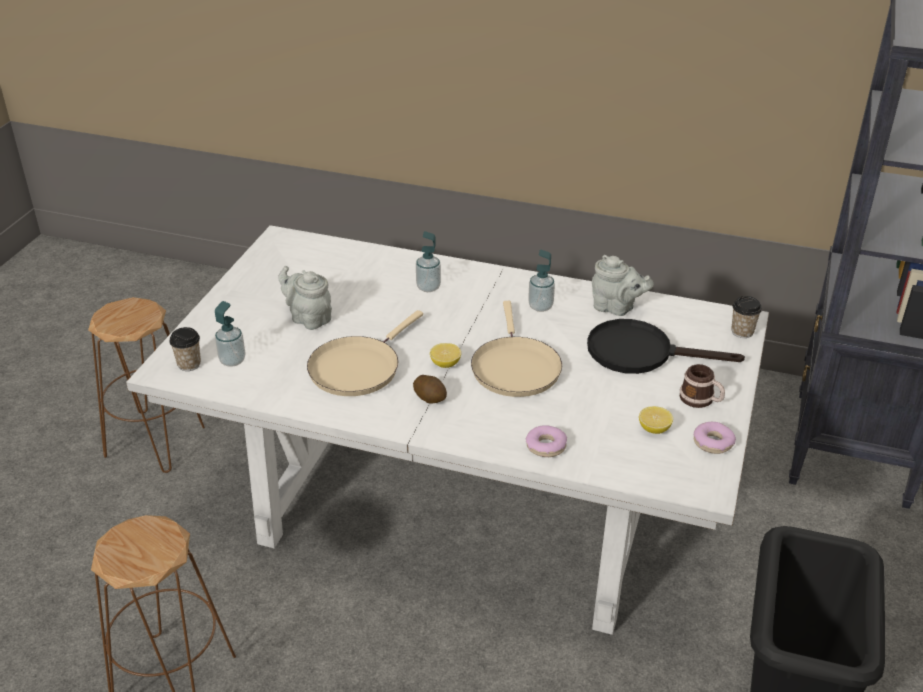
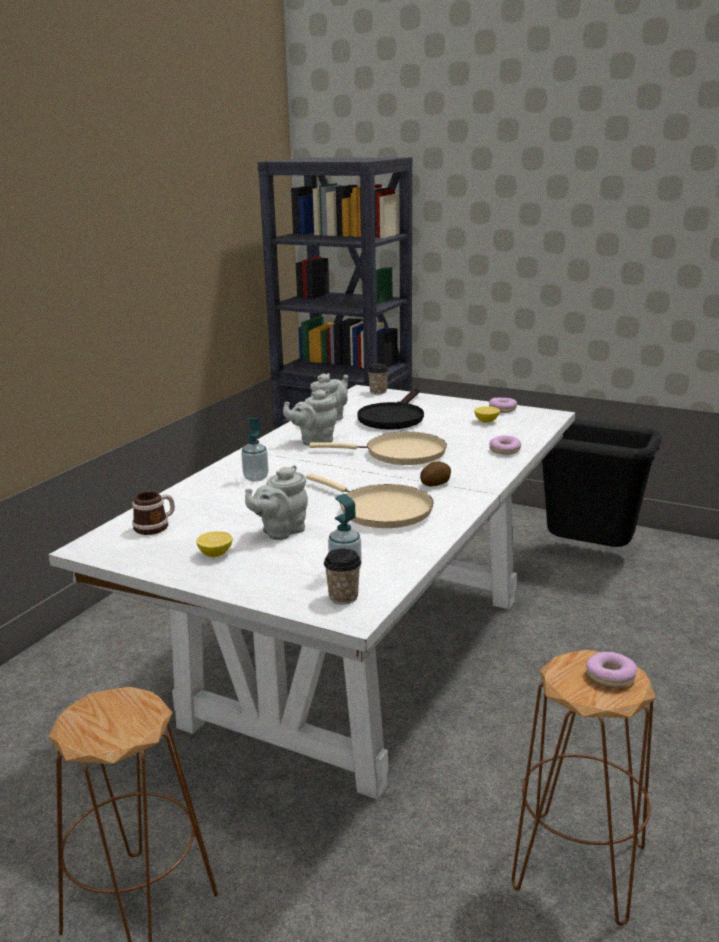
camera: 80 degrees left, 15 degrees down
(140, 556) = (610, 676): none -> donut
(445, 364) = (386, 476): lemon -> lemon (215, 554)
(540, 306) = (314, 441): soap dispenser -> grey teapot
(701, 400) = (455, 408): mug -> mug (155, 526)

